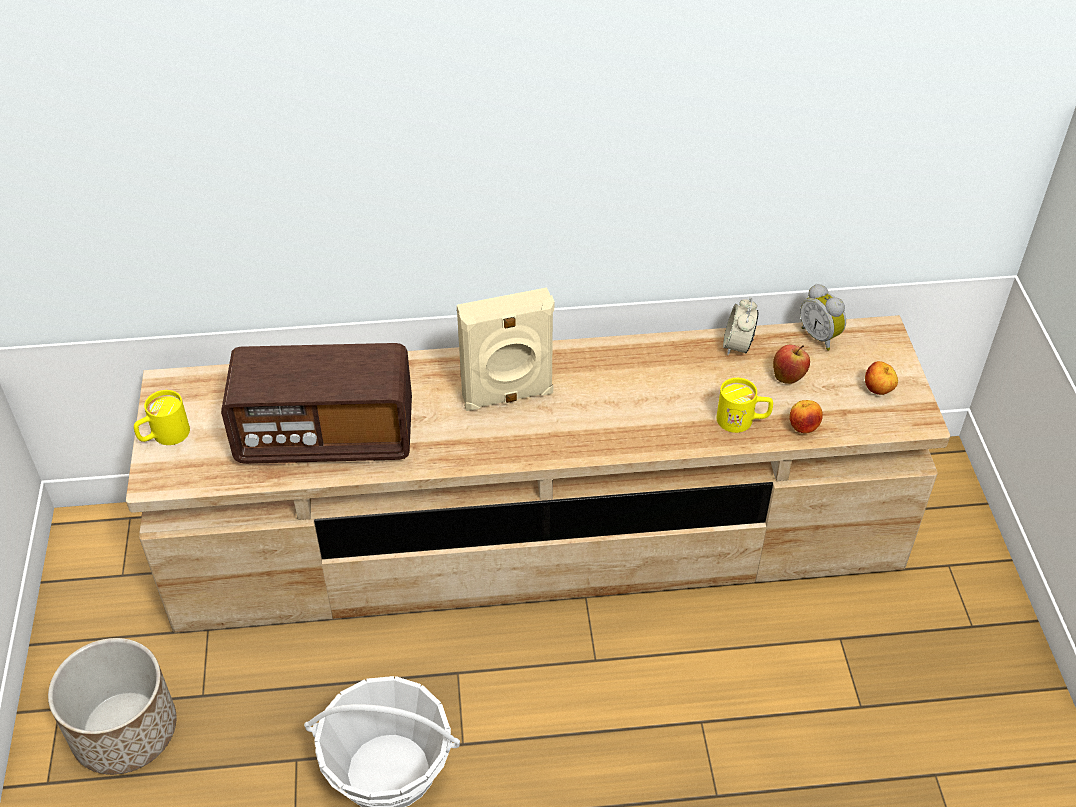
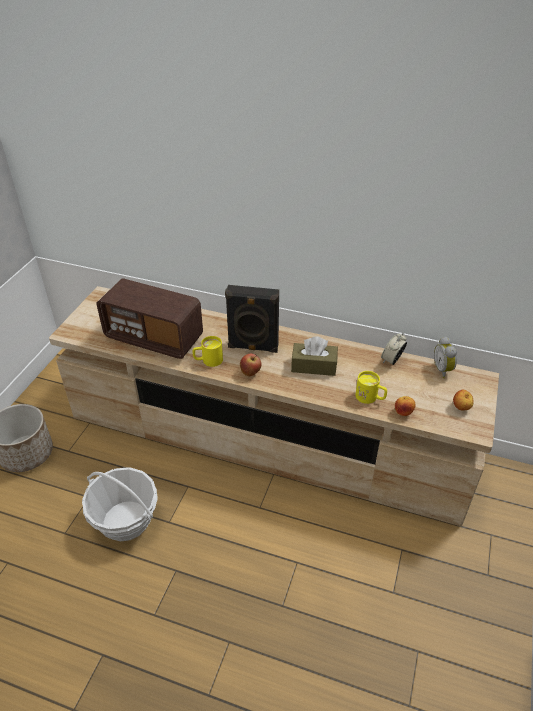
camera: 25 degrees right, 5 degrees down
(164, 436) = (84, 315): yellow mug -> yellow mug (208, 361)
(508, 397) = (253, 347): beige speaker -> black speaker
(626, 396) = (313, 366): none -> brown tissue box
(788, 377) = (411, 384): apple -> apple (251, 373)

